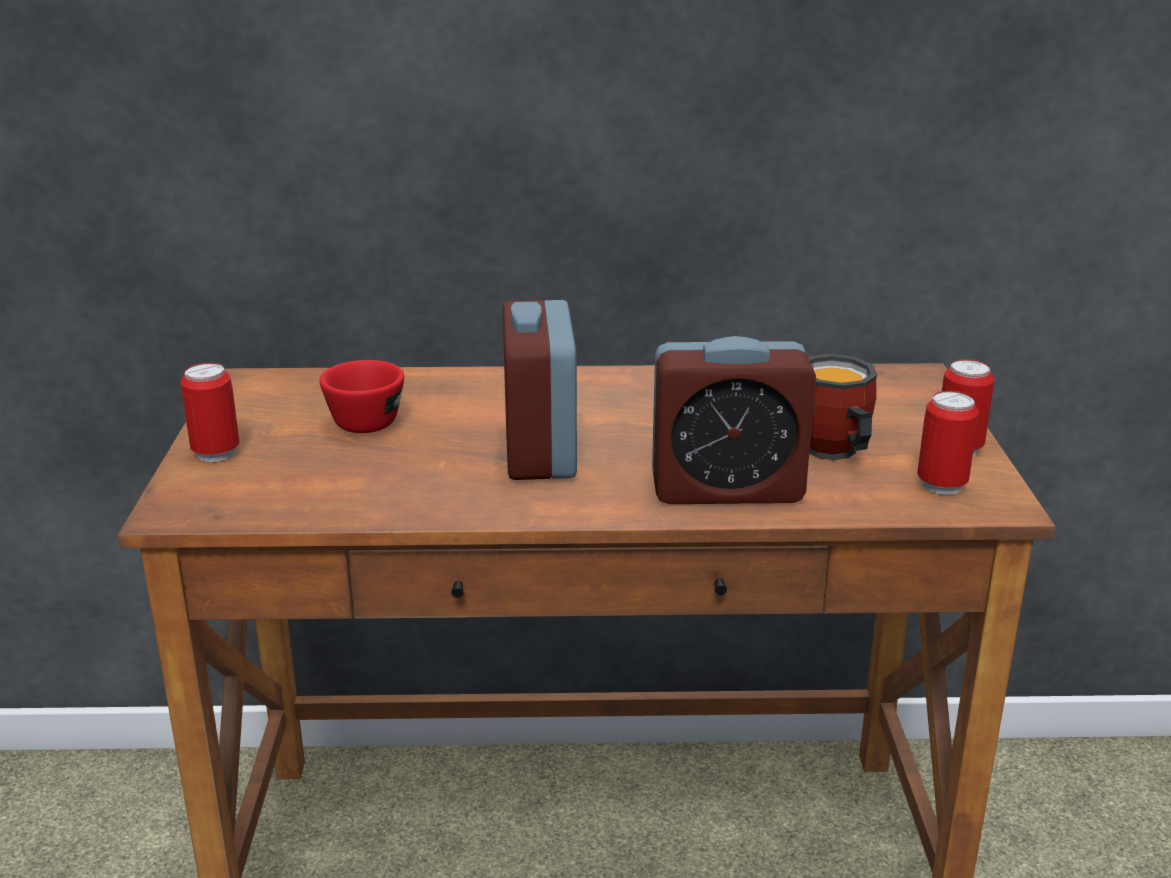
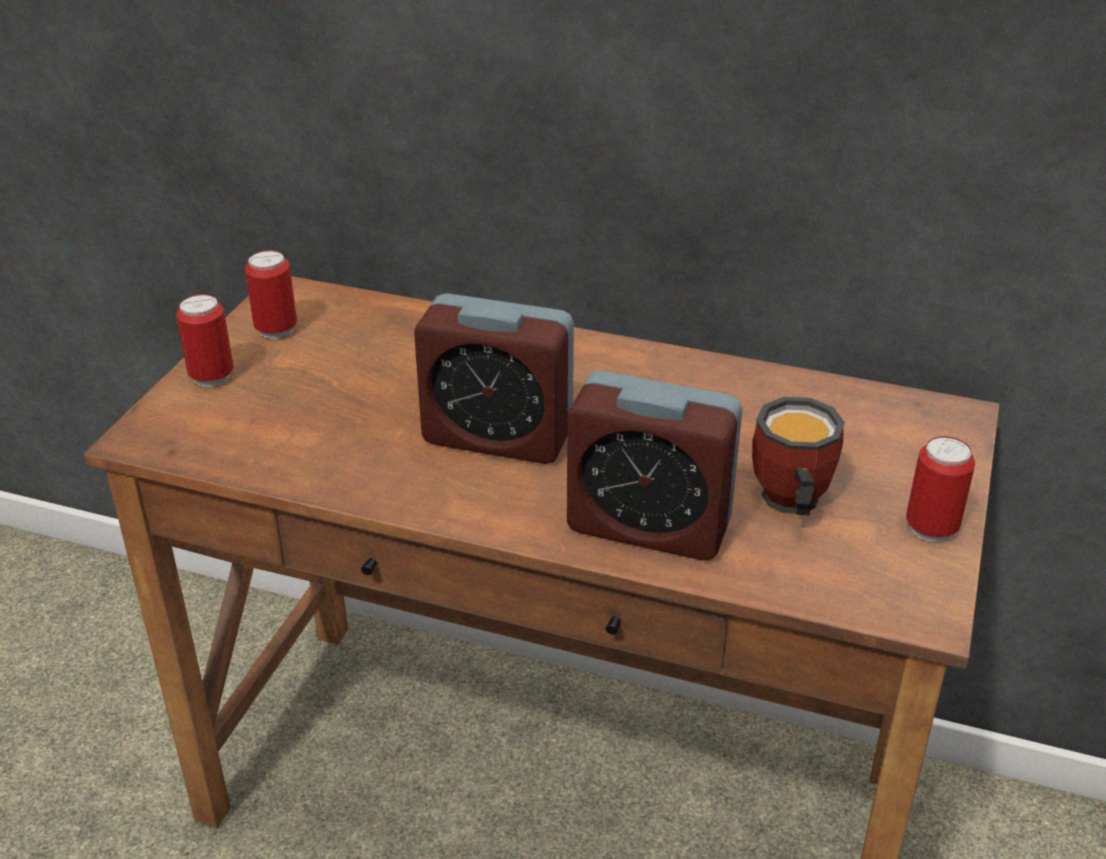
camera: 20 degrees right, 10 degrees up
(368, 418) = (365, 362): red cup -> none
(540, 451) = (497, 437): alarm clock -> alarm clock turned 90 degrees counterclockwise
(941, 485) = (878, 573): can -> can (276, 330)

